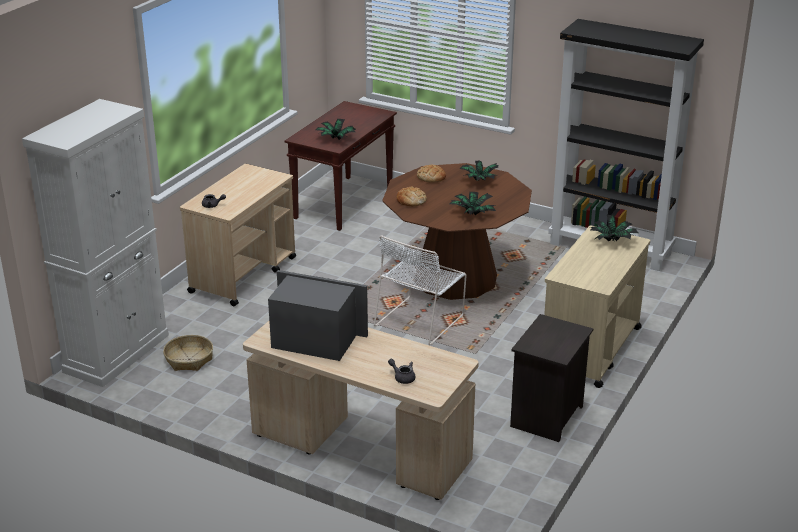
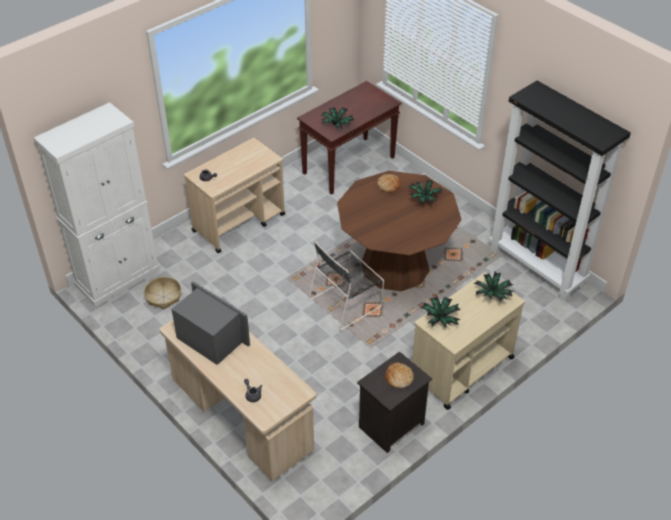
camera: 20 degrees right, 15 degrees up
(411, 200) = (359, 208): bread -> bread (399, 377)
(420, 319) = (347, 302): white chair -> black chair
(472, 213) = (398, 234): potted plant -> potted plant (440, 319)

